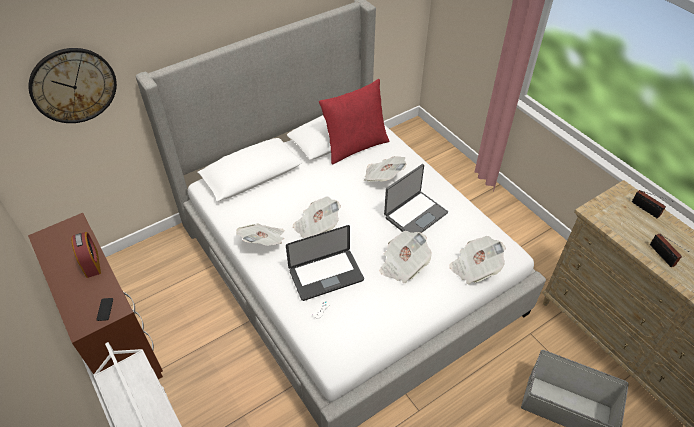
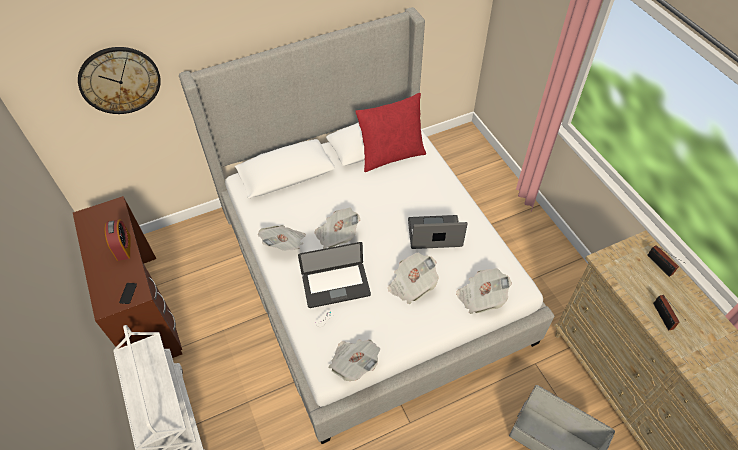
camera: 10 degrees right, 5 degrees up
(383, 177) = (412, 191): newspaper -> newspaper (354, 363)
(415, 214) = (434, 234): laptop -> laptop turned 150 degrees counterclockwise

